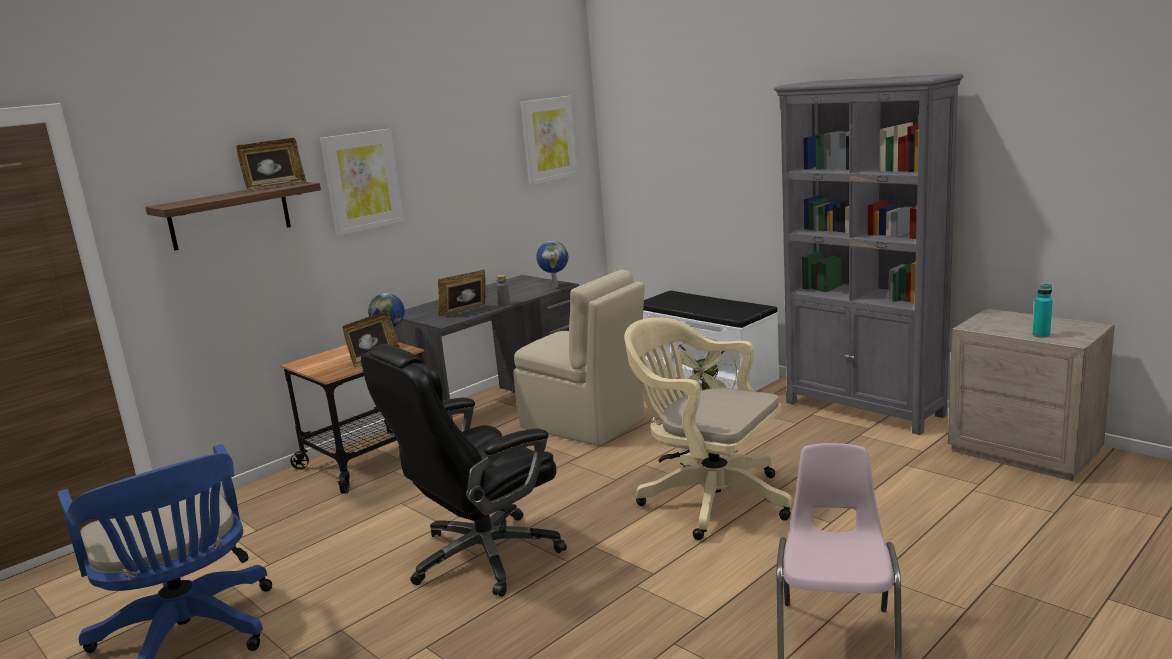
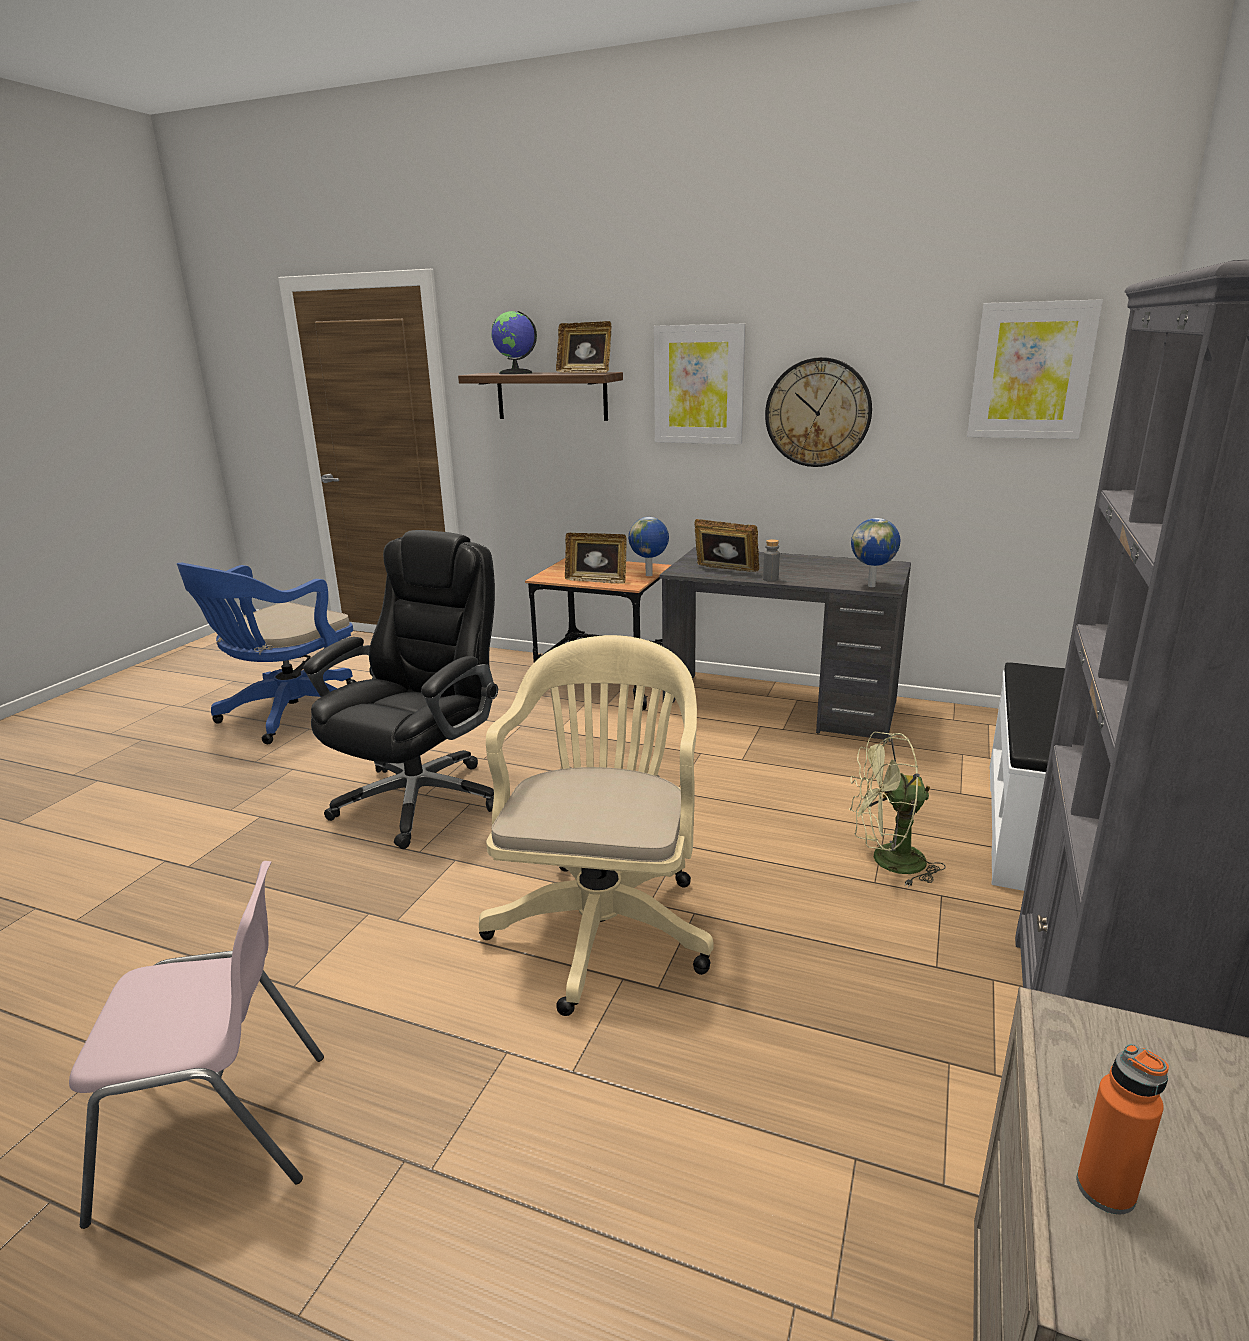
camera: 65 degrees right, 5 degrees up
(207, 198) = (516, 373): none -> globe
(447, 186) = (818, 412): none -> wall clock
(482, 557) = (421, 798): black office chair -> black office chair turned 90 degrees clockwise
(585, 424) = (773, 772): beige chair -> none
(1041, 335) = (1105, 1189): turquoise bottle -> orange bottle

